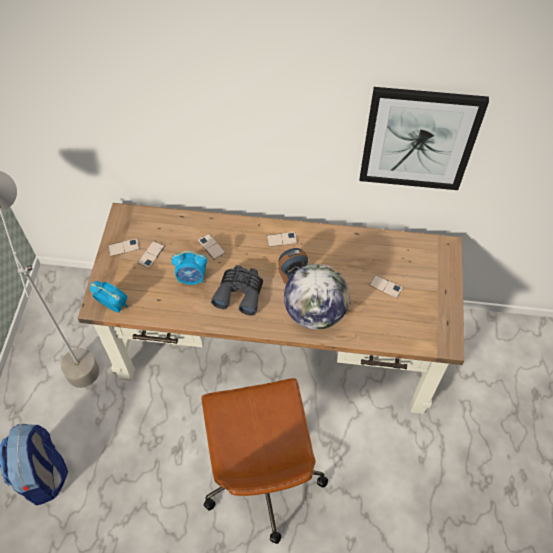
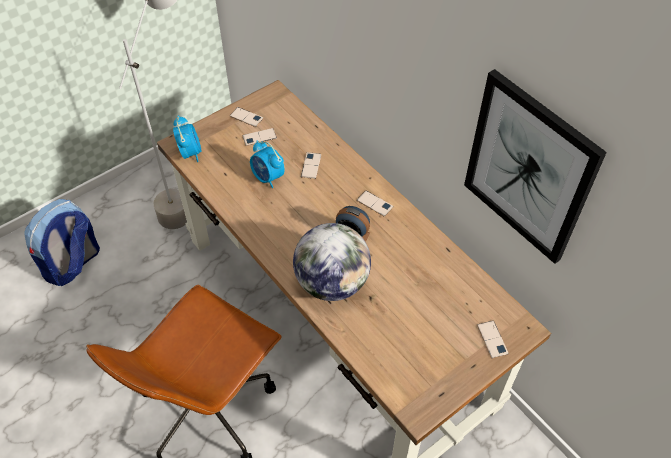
camera: 45 degrees right, 5 degrees down
(240, 293) = (290, 218): grey binoculars -> none
(385, 286) = (420, 314): phone -> phone (492, 339)

